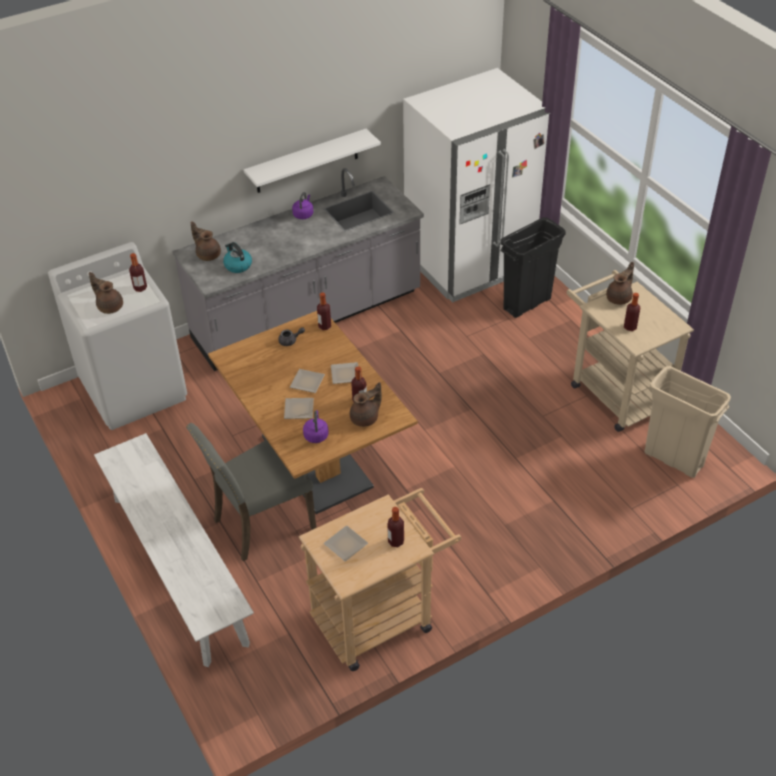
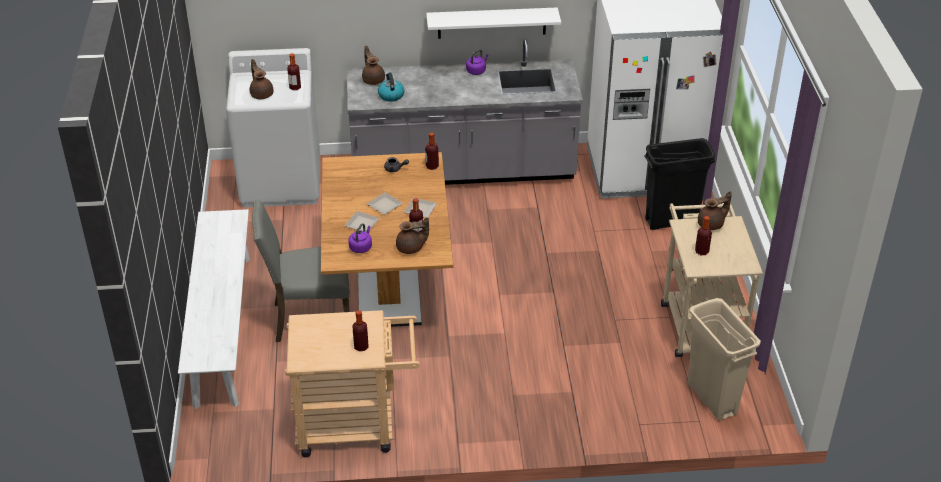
camera: 25 degrees right, 5 degrees down
(347, 545) = (321, 335): plate -> none

